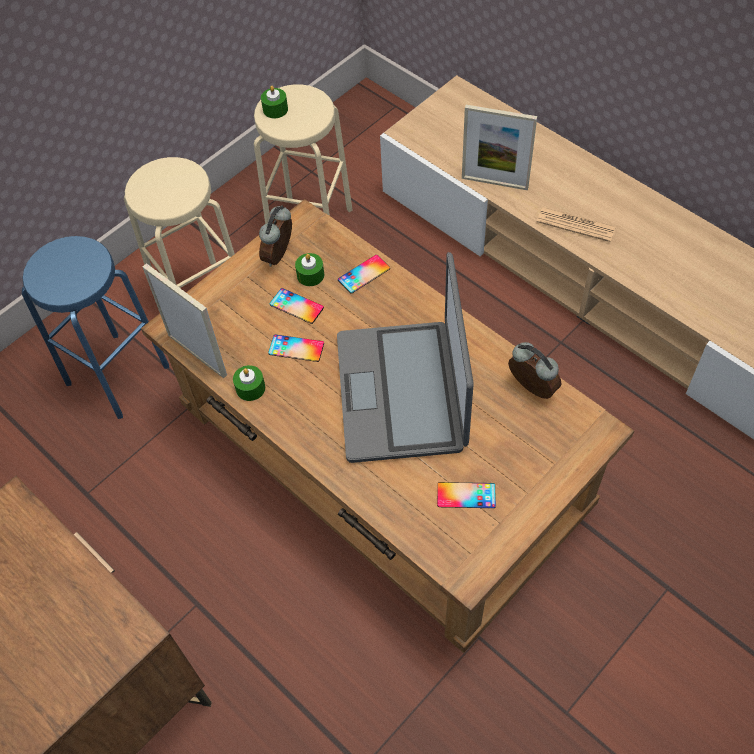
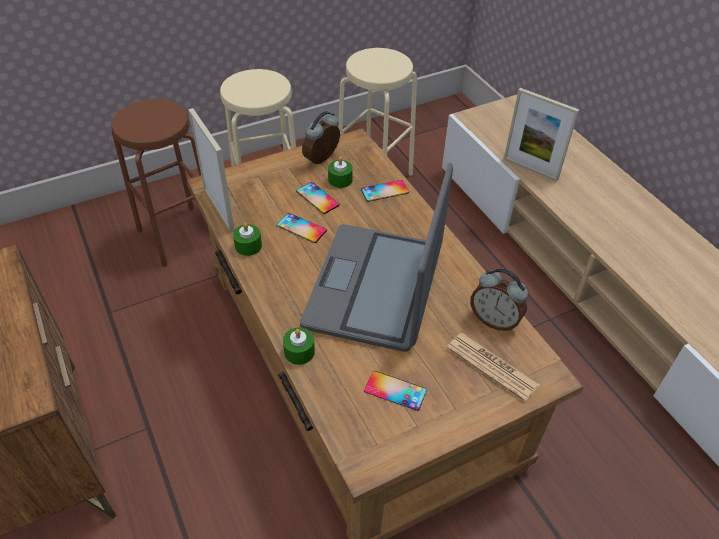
camera: 15 degrees right, 10 degrees down
(117, 374) = (178, 235): blue stool -> brown stool
(275, 109) = (365, 60): green candle -> green candle (299, 352)
(530, 389) = (494, 320): alarm clock -> alarm clock turned 150 degrees clockwise
(576, 225) = (590, 217): newspaper -> newspaper (492, 366)

